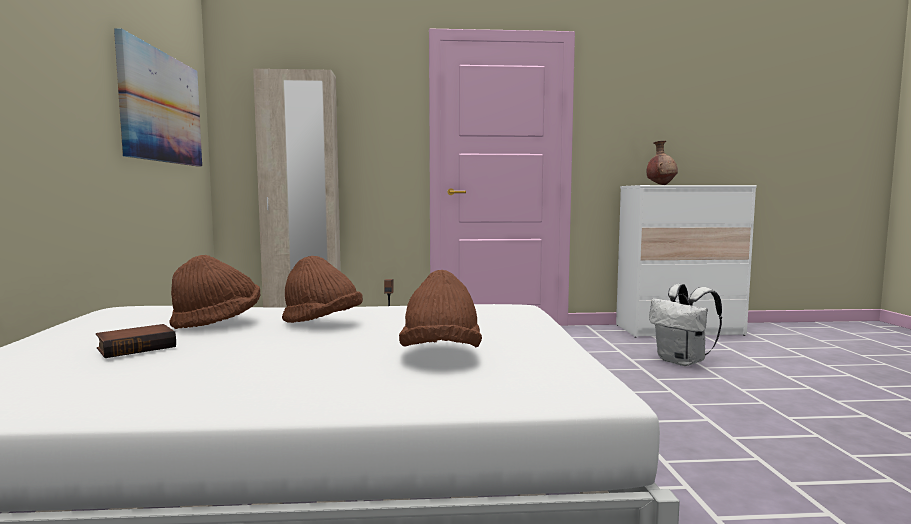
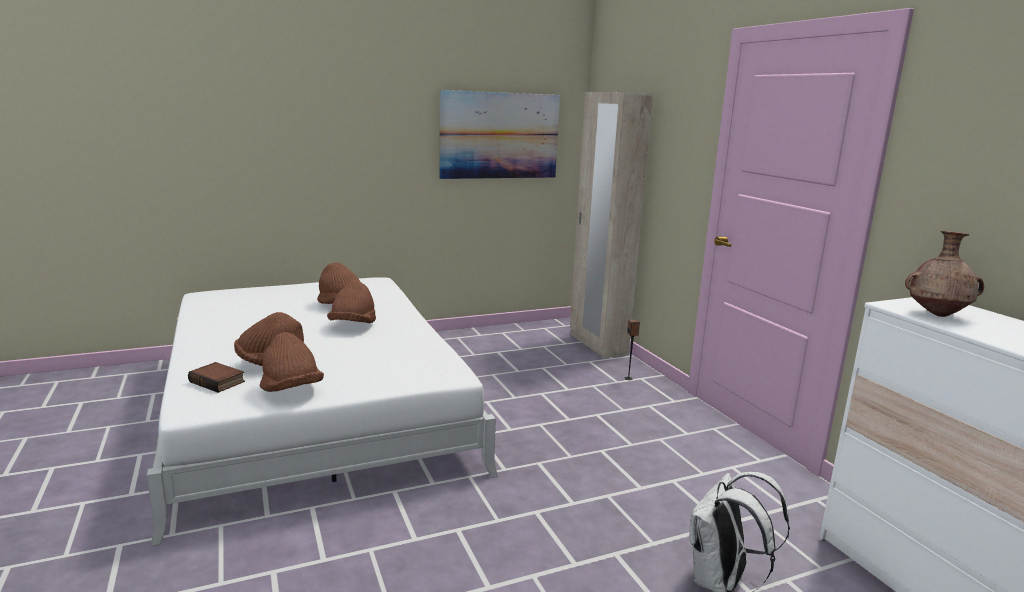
camera: 70 degrees right, 10 degrees up
(137, 347) = (285, 303): book -> book (219, 381)
(540, 350) = (291, 390): none -> brown hat

